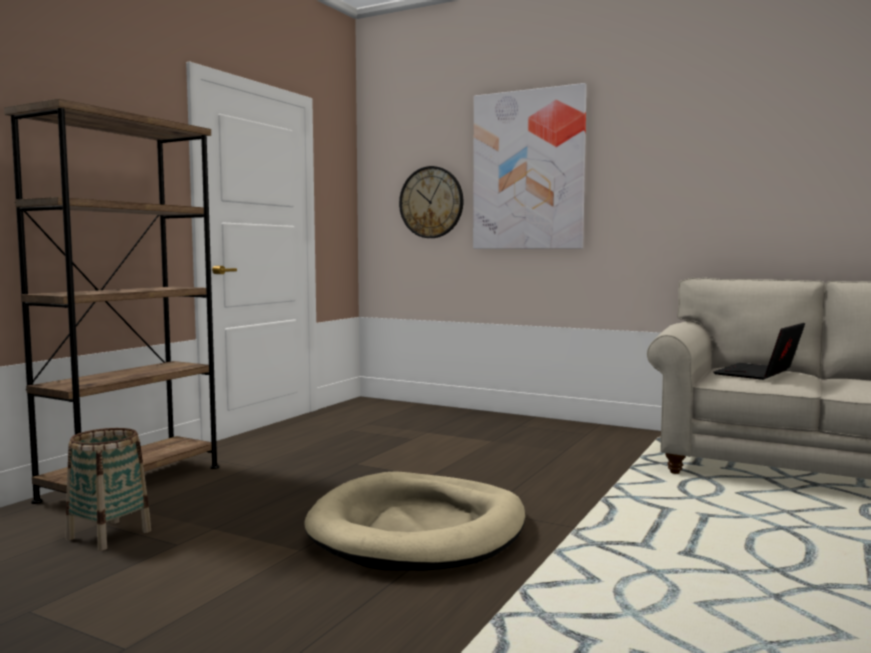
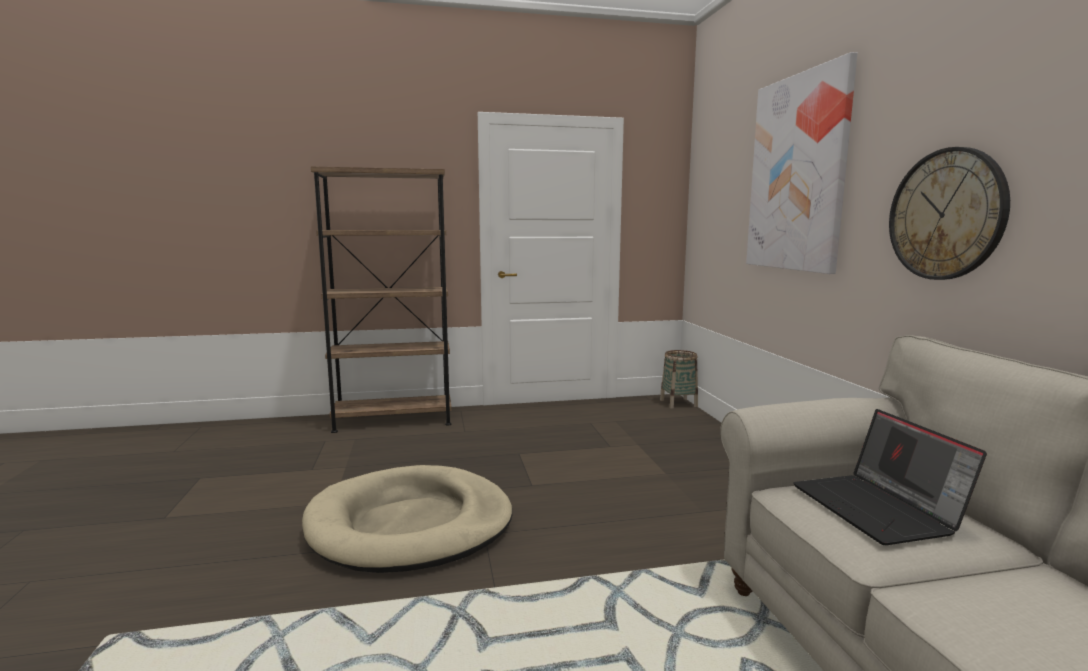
camera: 50 degrees right, 5 degrees up
(108, 535) = (310, 449): basket -> basket (678, 403)
(431, 202) = (727, 211): wall clock -> wall clock (946, 214)
(758, 373) = (879, 509): laptop -> laptop turned 105 degrees counterclockwise

